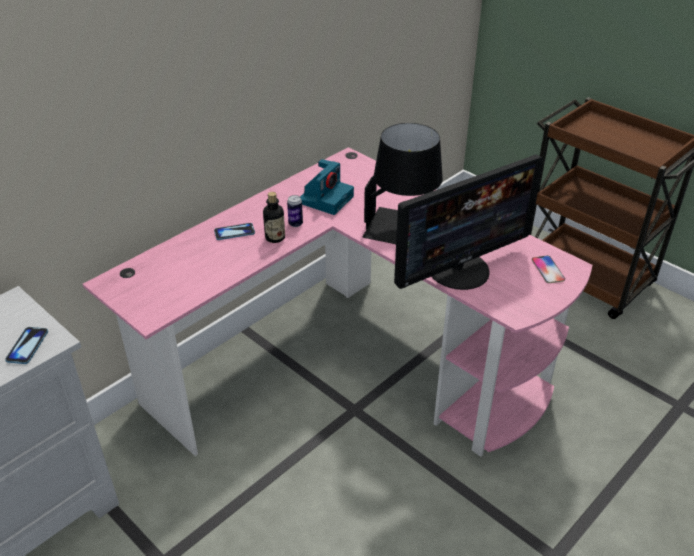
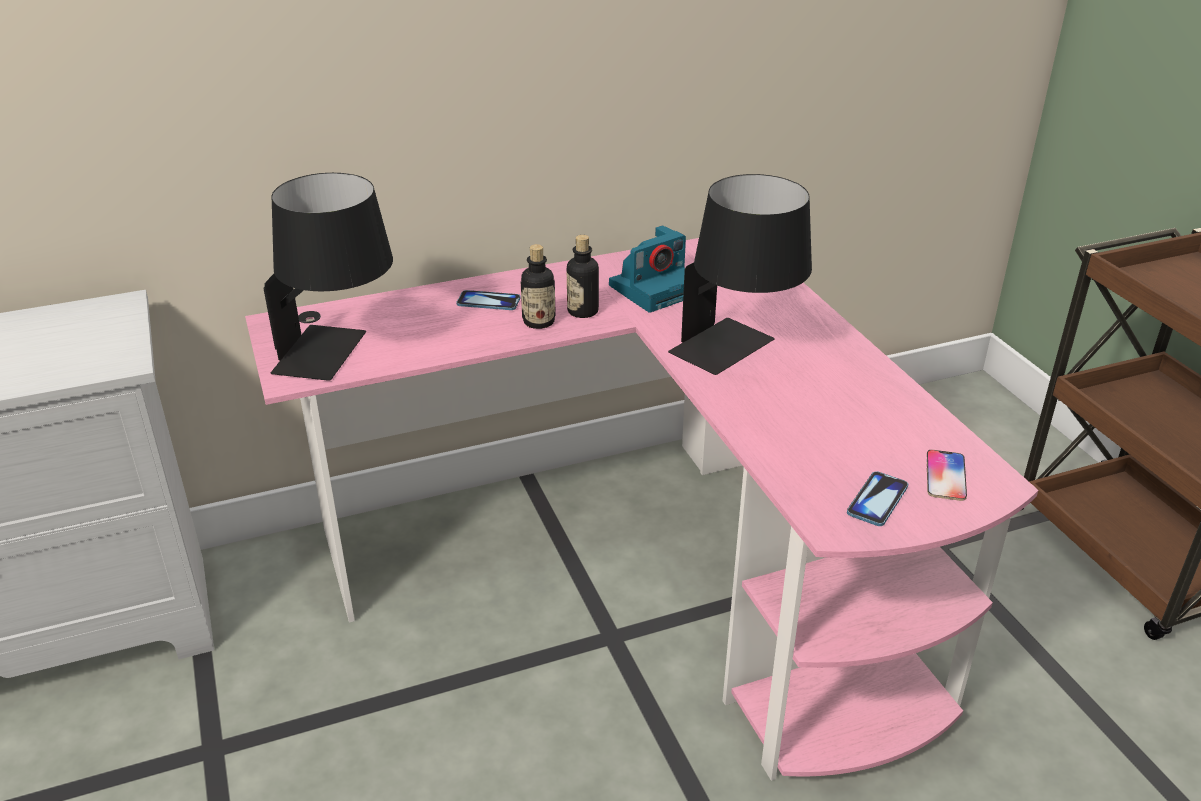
camera: 25 degrees right, 5 degrees down
(27, 346) = (89, 360): phone -> phone (877, 500)
(170, 292) = (340, 353): none -> black table lamp
(295, 224) = (583, 311): can -> bottle
(459, 270) = (787, 435): monitor -> none

